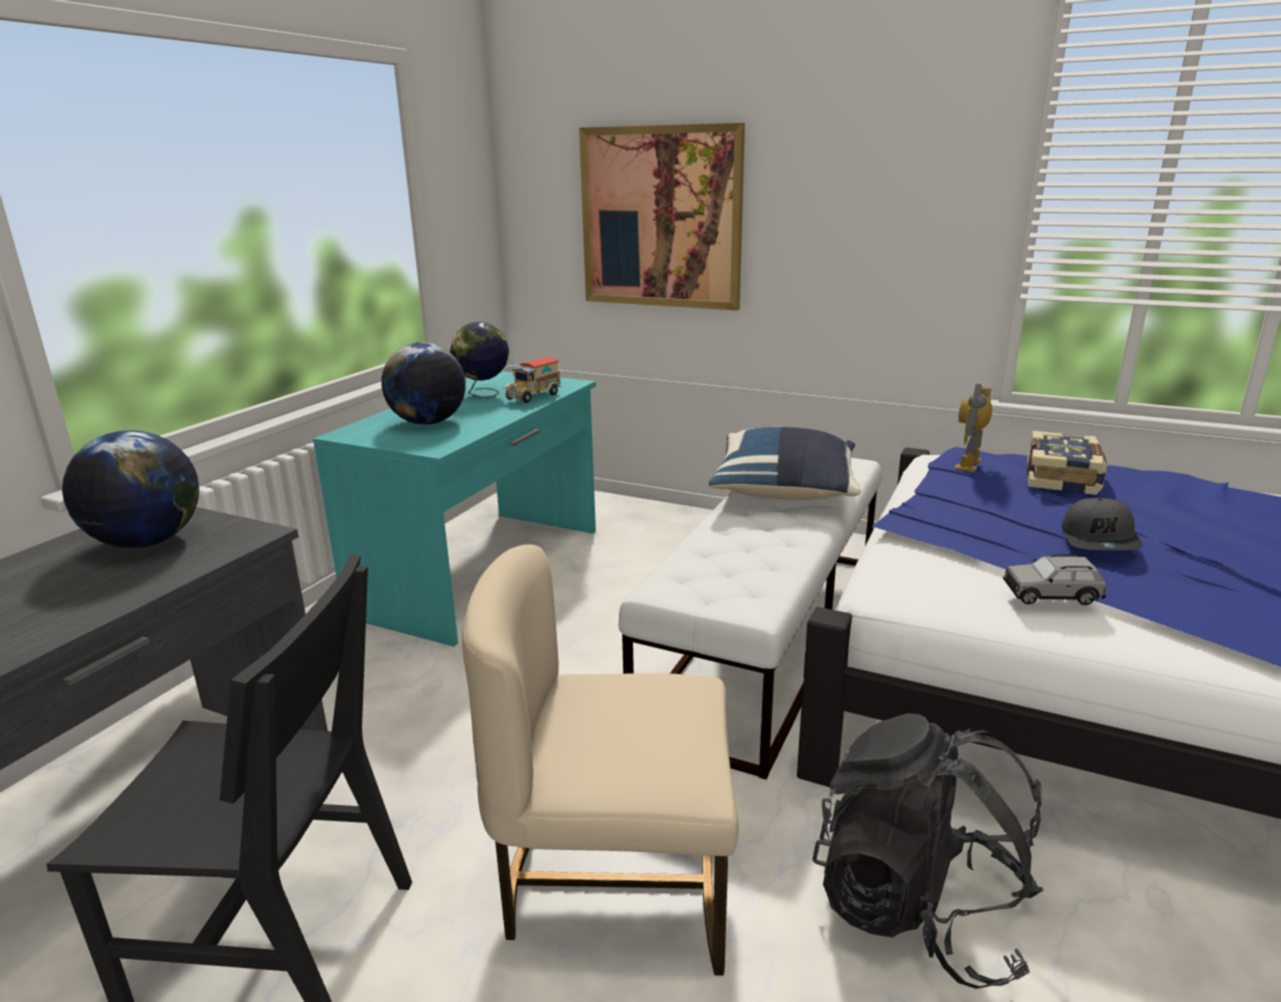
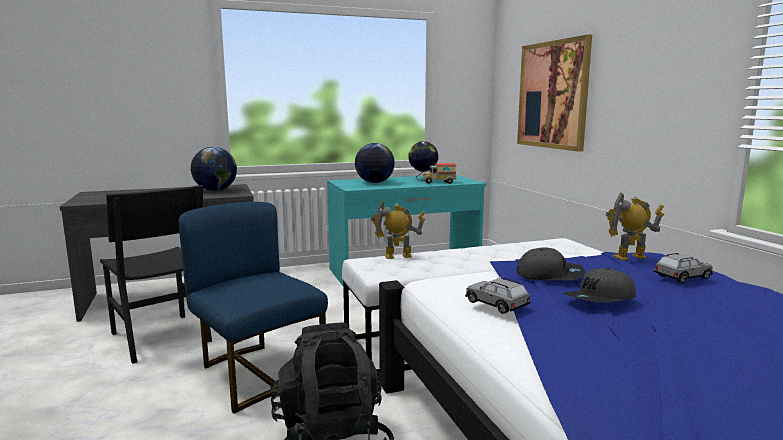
camera: 45 degrees right, 10 degrees down
(616, 882) = (257, 373): beige chair -> blue chair
(687, 560) = (398, 256): none -> toy robot
(785, 492) = (514, 251): blue pillow -> none
(984, 523) = (550, 274): none -> grey cap
(1063, 478) = (682, 277): book -> grey toy car

